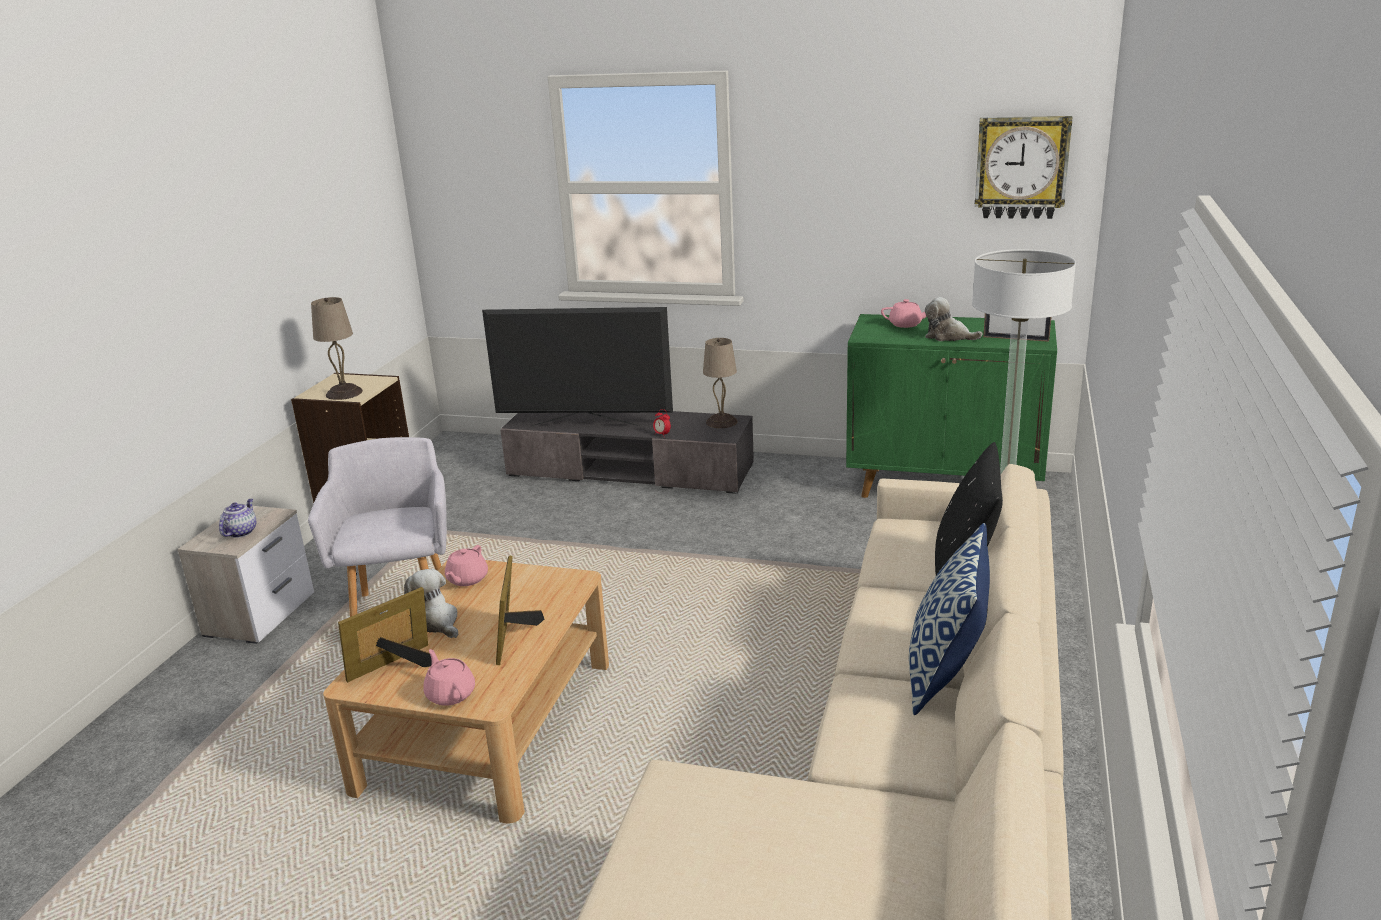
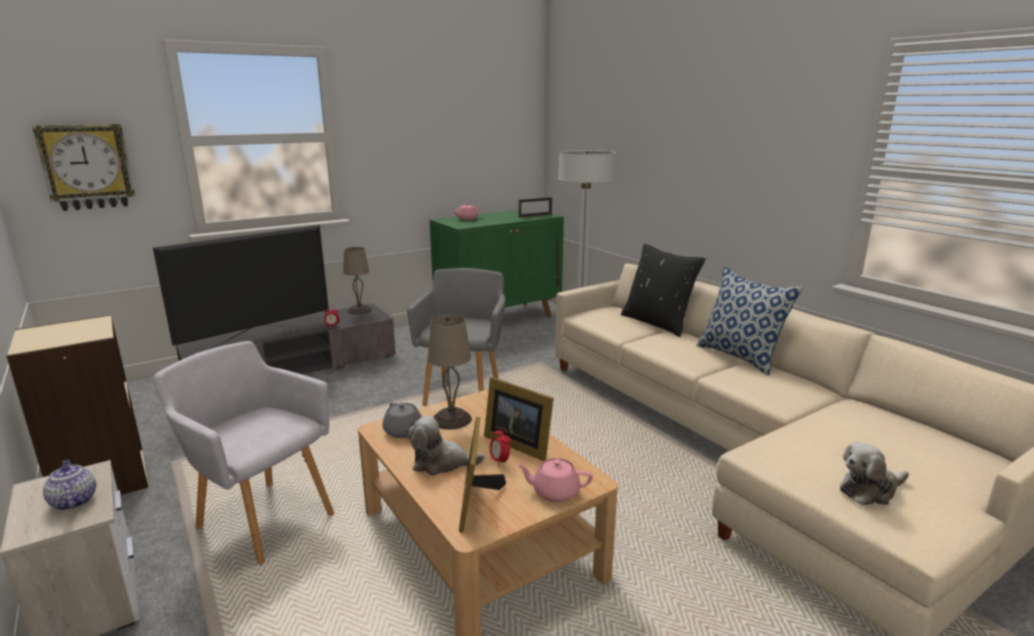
camera: 50 degrees left, 5 degrees down
(343, 393) = (73, 337): beige table lamp -> beige table lamp (451, 420)
(466, 579) = (403, 432): pink teapot -> grey teapot
(471, 645) = (499, 461): none -> alarm clock
(730, 569) = (464, 390): none -> grey armchair
(948, 336) = (502, 219): plush toy -> plush toy (870, 490)
(1021, 167) = (507, 119): wall clock -> wall clock (87, 167)

